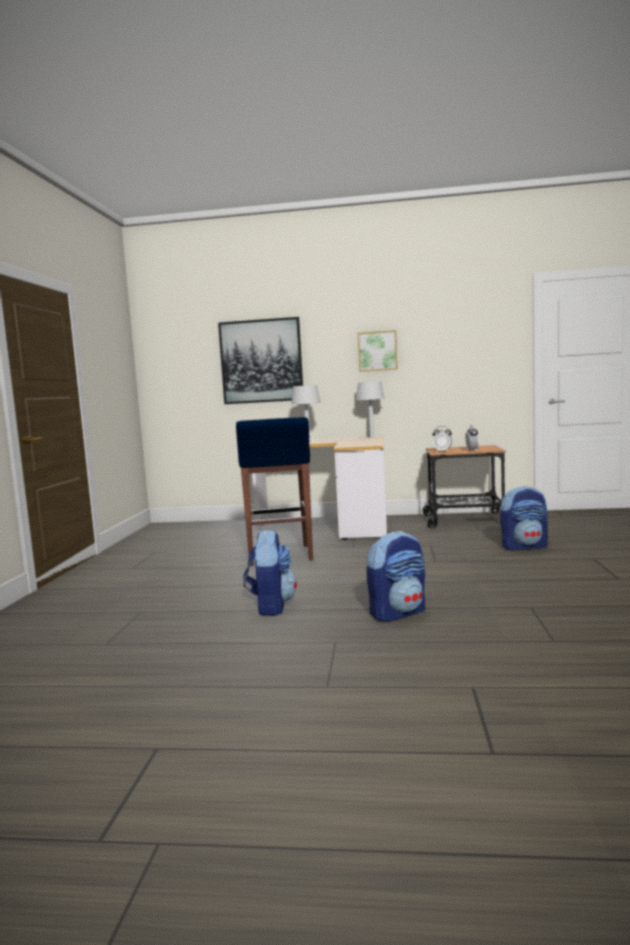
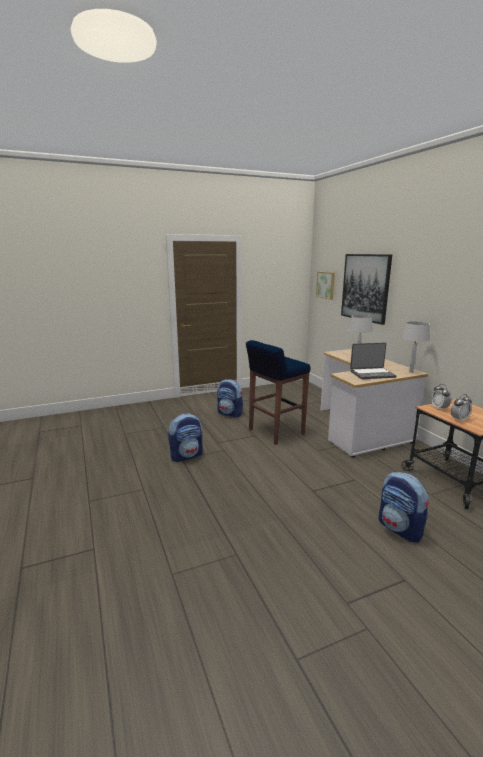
camera: 60 degrees right, 10 degrees up
(359, 442) = (372, 374): none -> laptop
(377, 351) = (442, 294): picture -> picture (326, 285)
(398, 613) = (195, 499): backpack -> backpack (230, 413)

